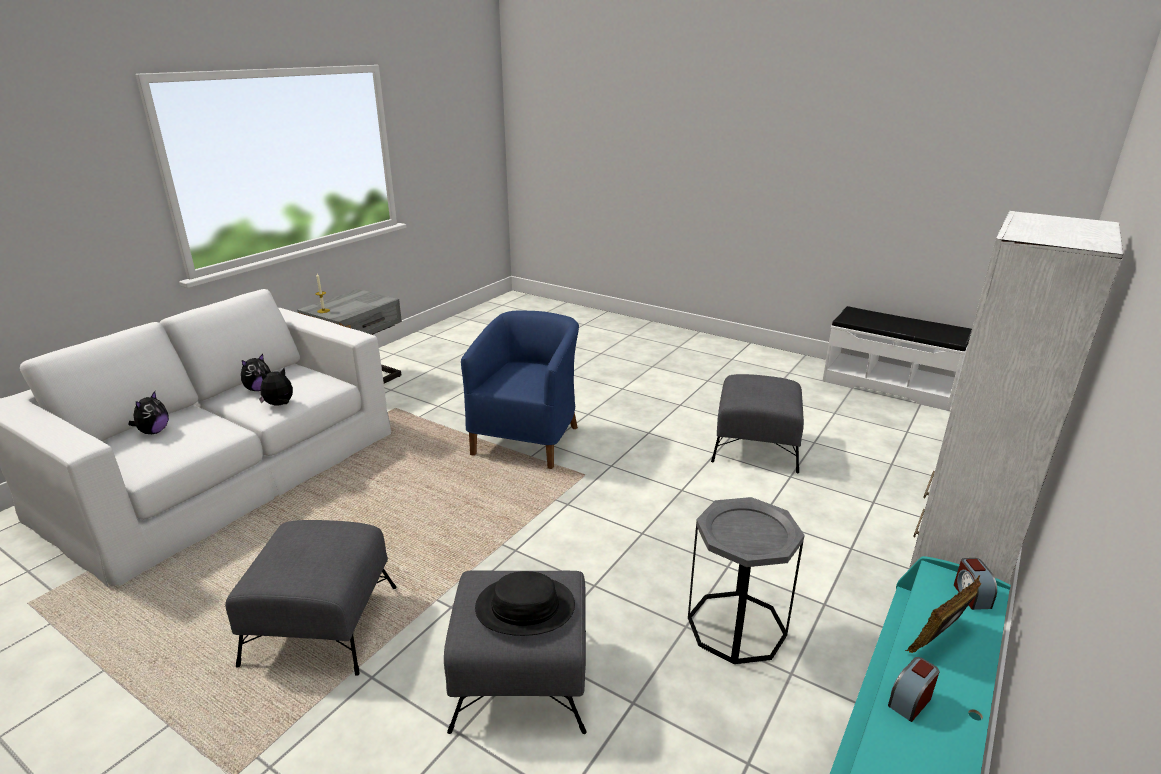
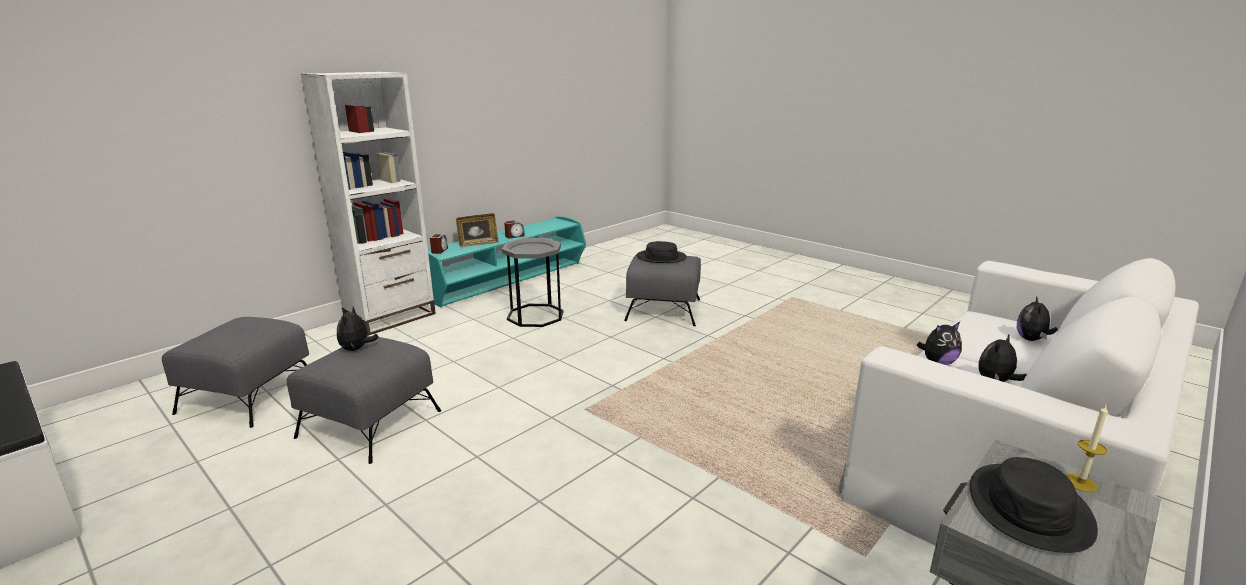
camera: 170 degrees left, 5 degrees down
(322, 624) = (788, 334): grey ottoman -> grey ottoman (248, 397)
(358, 303) = (1029, 508): none -> black hat
(528, 438) = (638, 464): blue armchair -> none
(773, 394) = (357, 349): none -> plush toy

